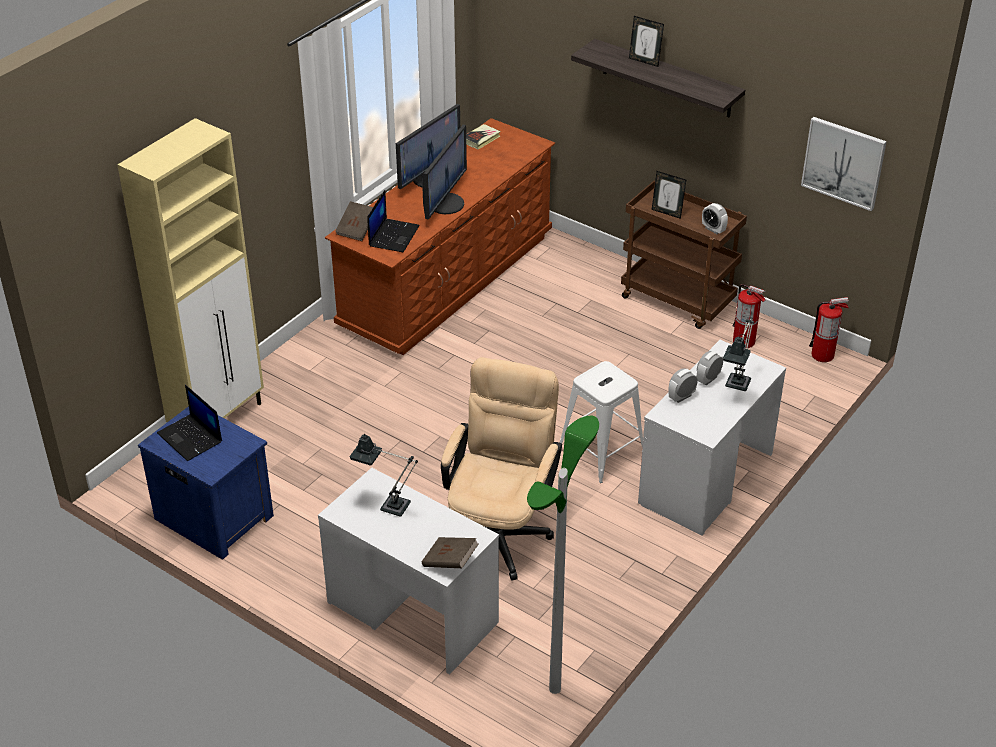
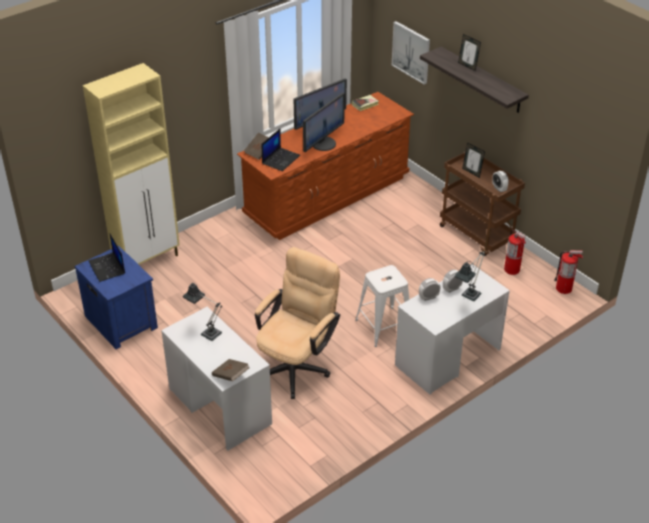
camera: 15 degrees right, 0 degrees up
(554, 688) = (291, 474): floor lamp -> none
(843, 162) = (586, 155): picture -> picture (411, 52)

